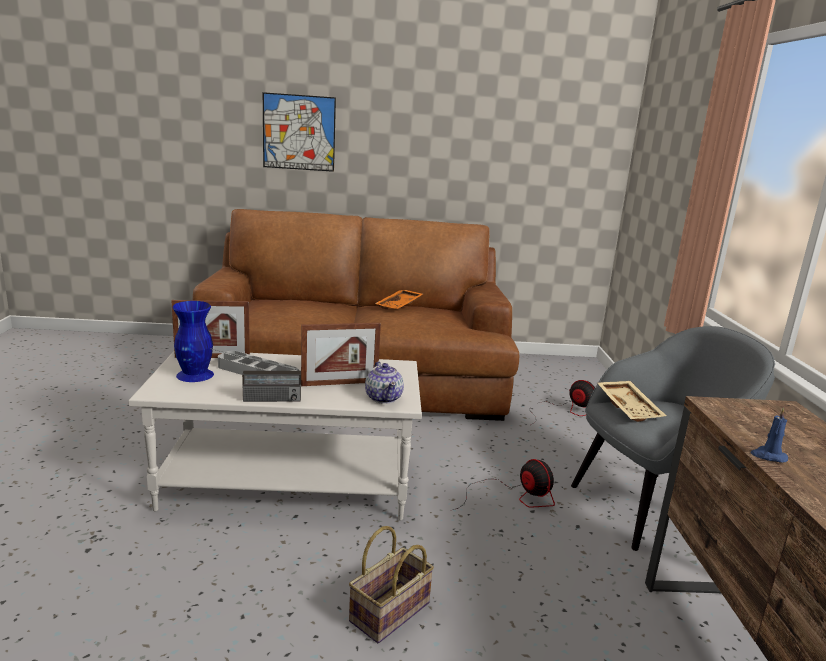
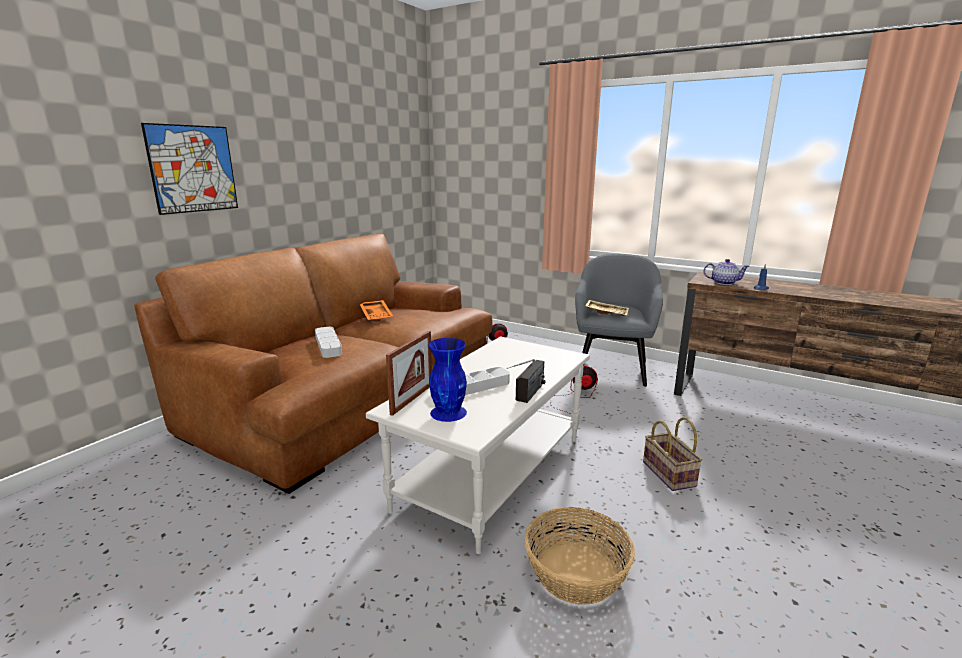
camera: 55 degrees left, 0 degrees up
(149, 573) = (576, 573): none -> basket
(299, 307) = (328, 345): none -> grey tray
(339, 383) = (521, 365): picture frame -> none
(384, 398) = (558, 358): teapot -> teapot (723, 283)

